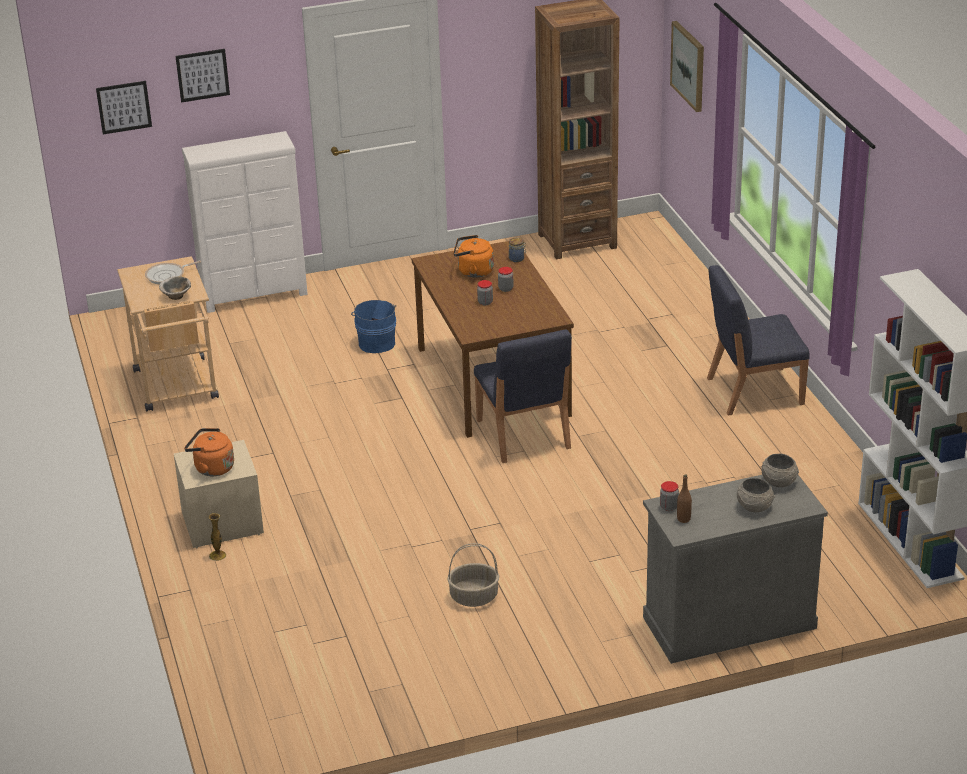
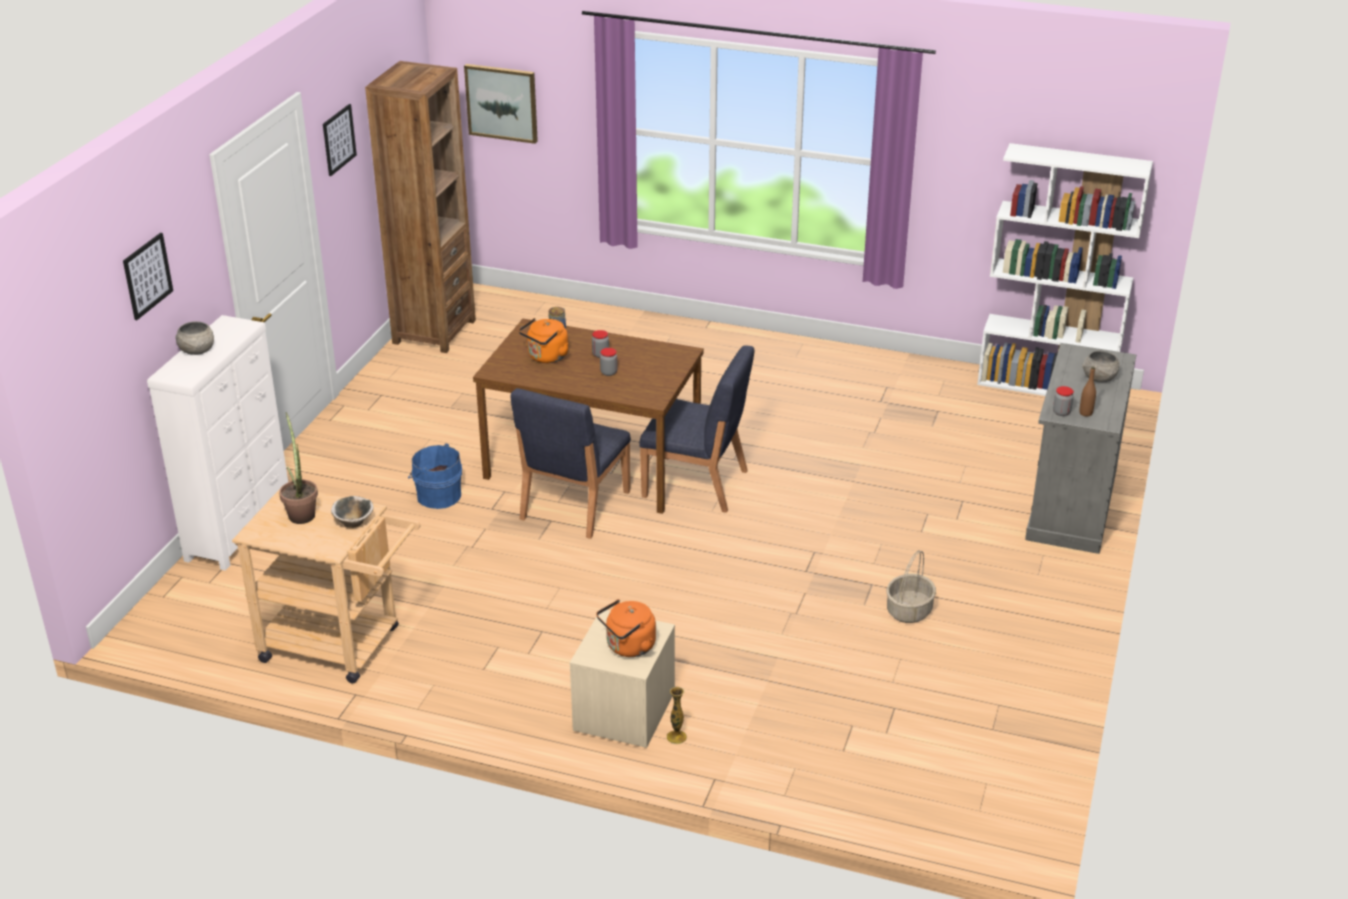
camera: 55 degrees left, 0 degrees up
(124, 107) = (88, 351): picture -> picture (339, 139)
(167, 276) = (301, 513): frying pan -> potted plant
(753, 391) = (774, 358): blue chair -> blue chair (574, 506)
(778, 481) = (1074, 355): grey bowl -> grey bowl (196, 350)

